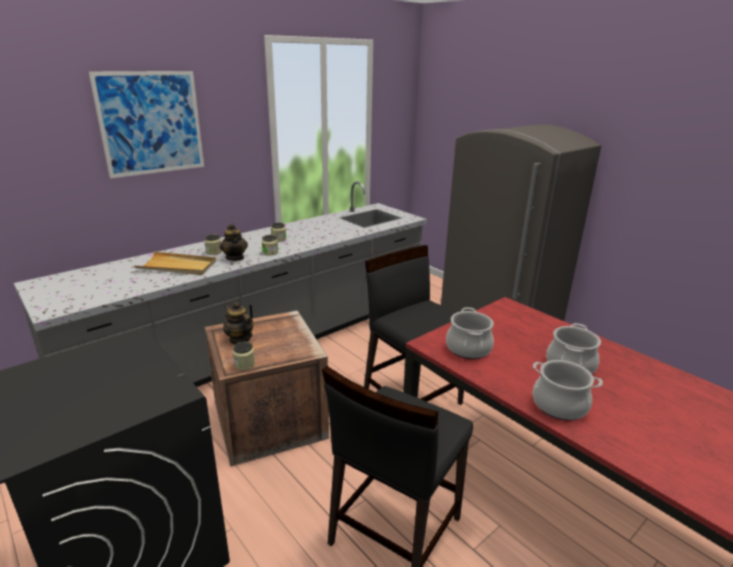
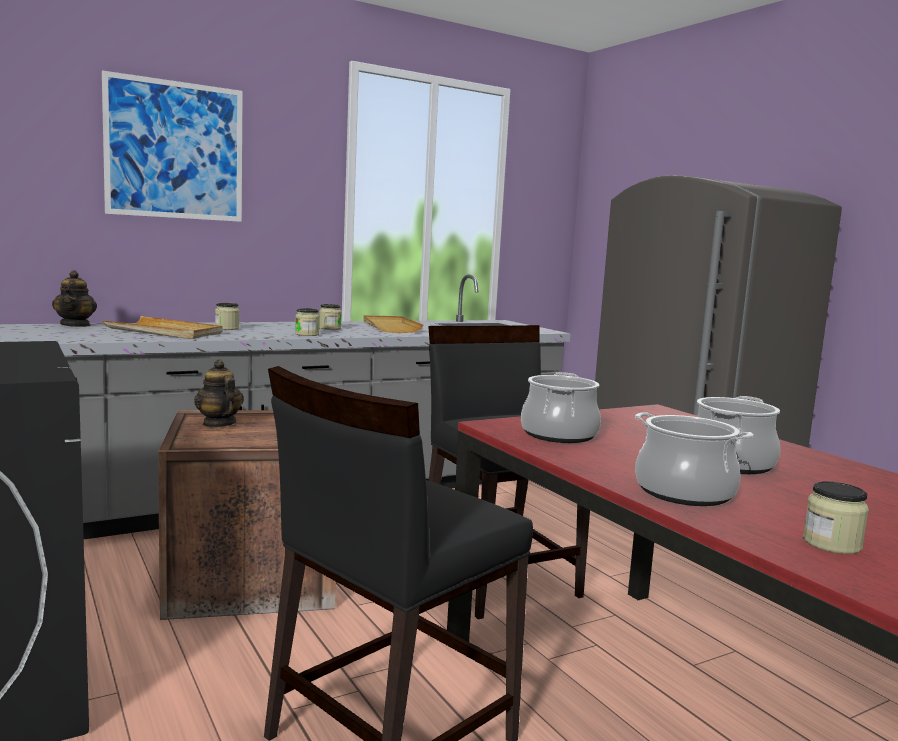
camera: 10 degrees right, 15 degrees down
(235, 258) = (252, 333): teapot -> teapot (76, 325)
(244, 364) = (207, 443): jar -> jar (831, 544)
(315, 230) = (390, 327): none -> beige tray

